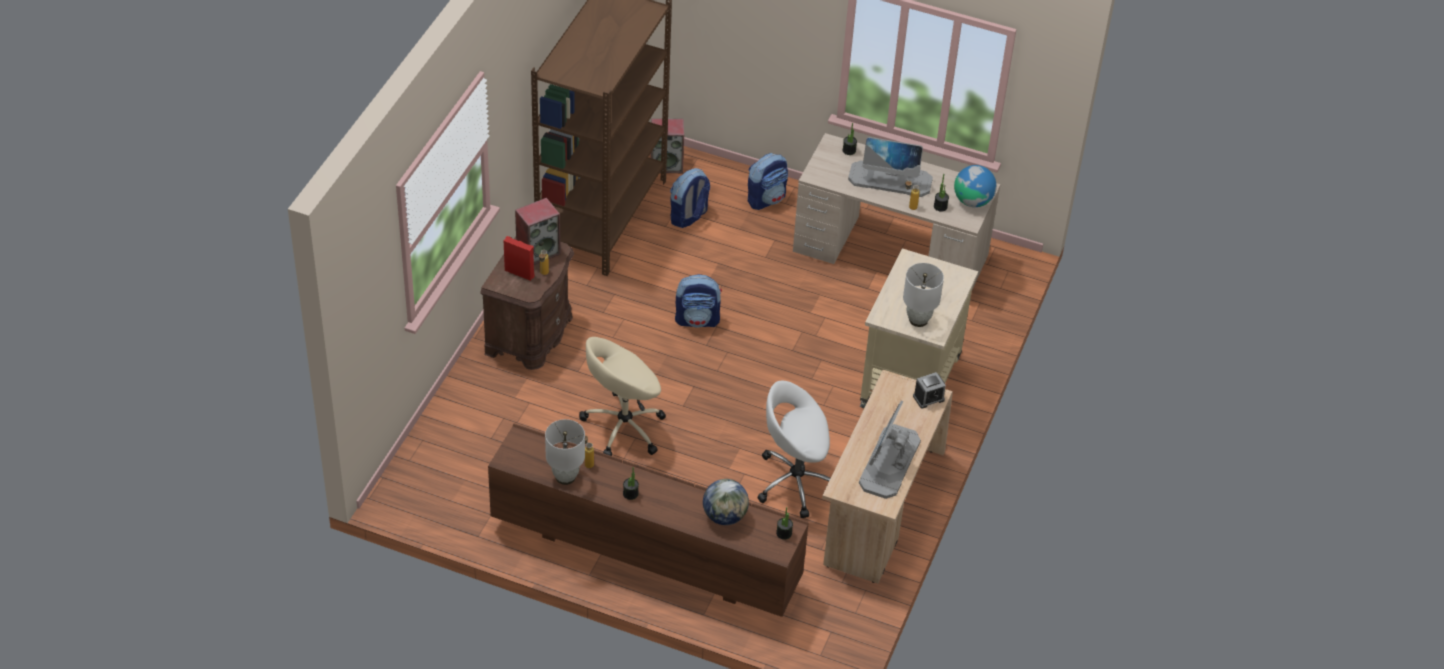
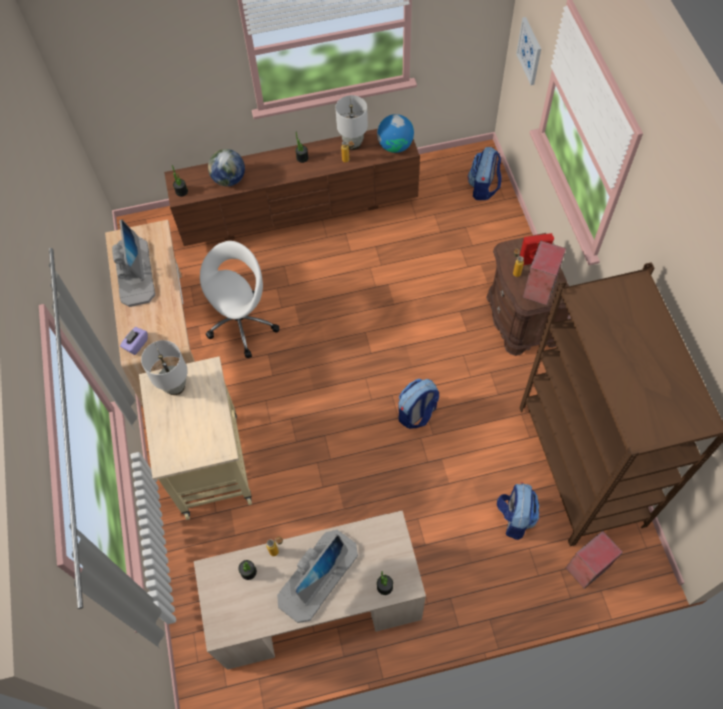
camera: 150 degrees right, 15 degrees up
(376, 318) = (530, 51): none -> picture
(622, 428) = (390, 288): beige office chair -> none
(766, 199) = (470, 591): backpack -> backpack (483, 188)
(890, 179) = (318, 575): monitor -> monitor turned 150 degrees clockwise
(928, 398) = (136, 344): alarm clock -> purple tissue box
(972, 201) = (221, 604): globe -> globe (395, 146)

